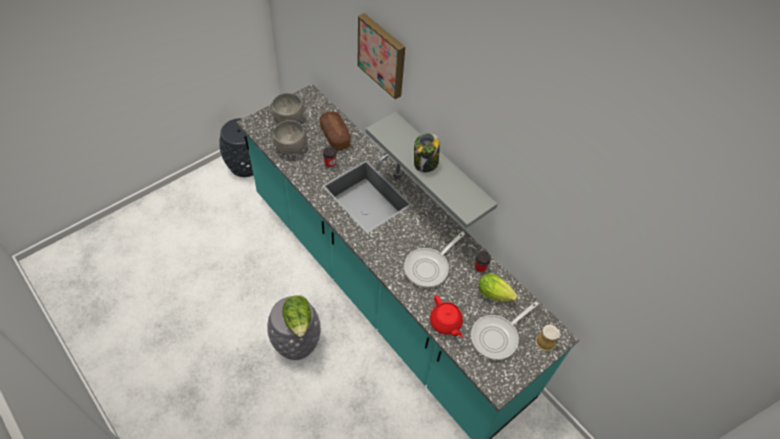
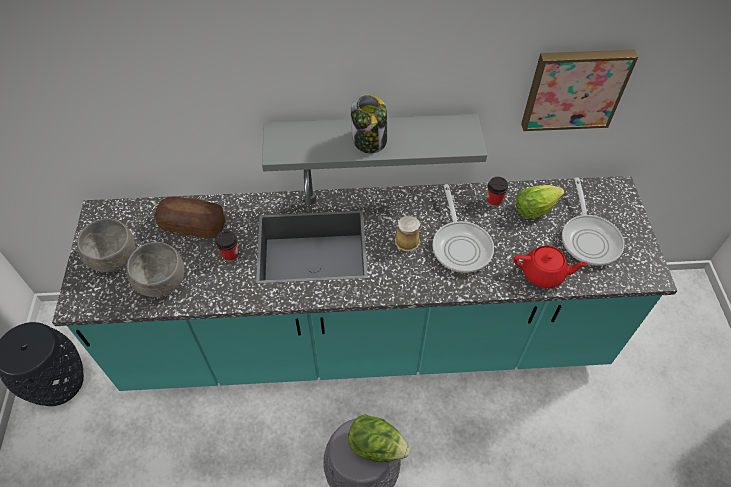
camera: 50 degrees left, 0 degrees up
(383, 55) = (212, 57): picture -> picture (574, 88)
(546, 341) = (618, 202): mug -> mug (407, 240)

